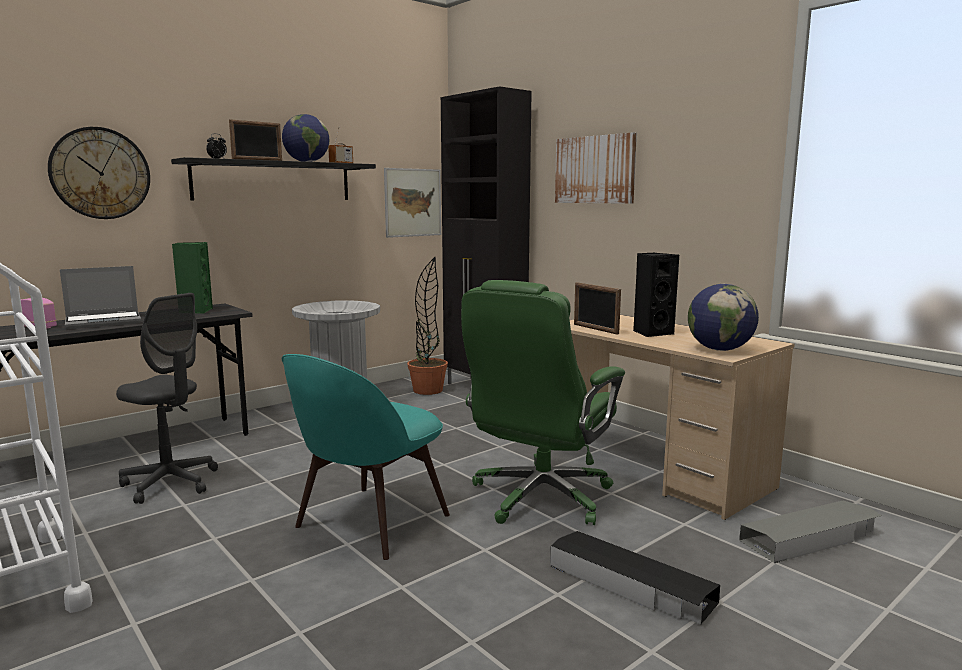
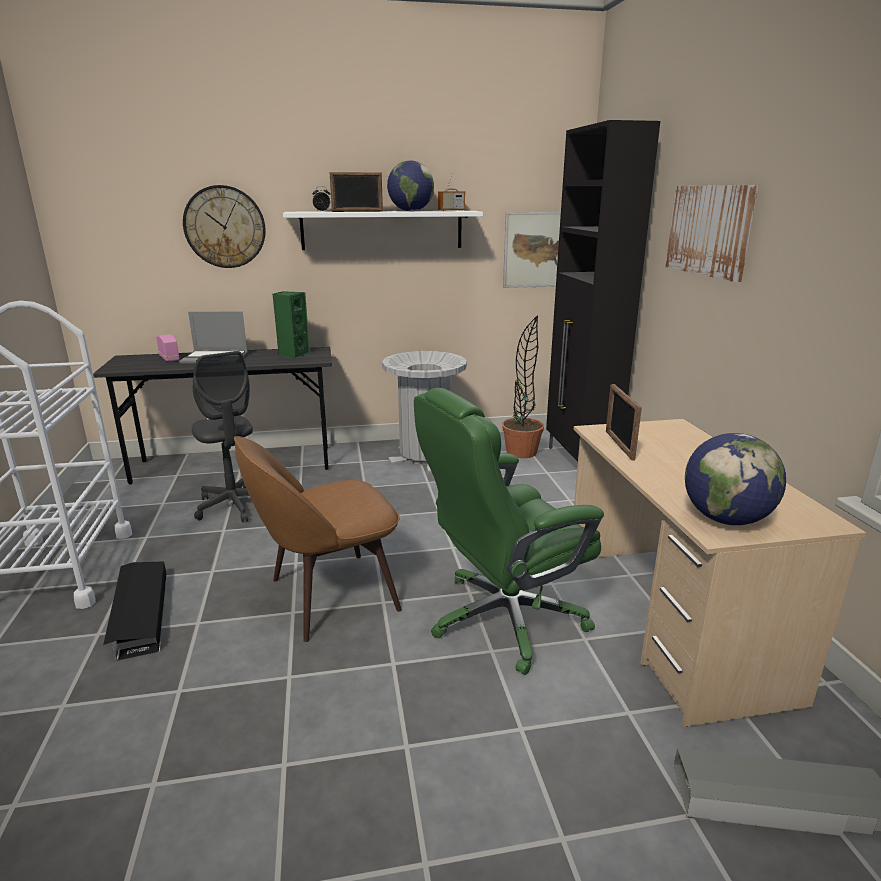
camera: 30 degrees right, 10 degrees up
(273, 181) = (382, 230): black shelf -> white shelf
(368, 523) = (328, 596): turquoise chair -> brown chair
(630, 585) = (487, 768): black storage box -> black storage box (139, 614)
(652, 333) = (680, 466): black speaker -> none

